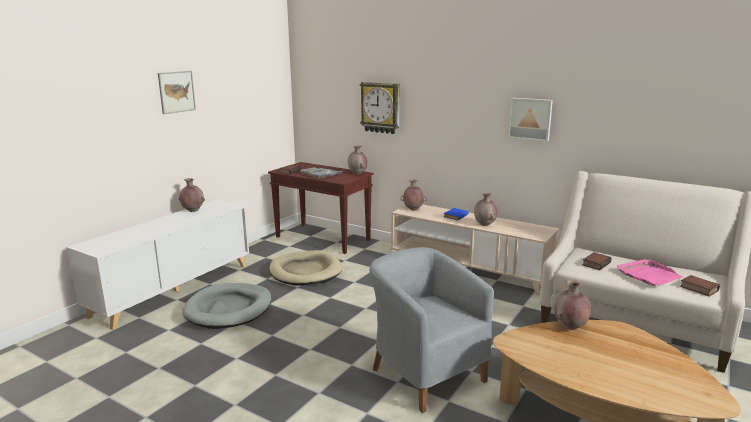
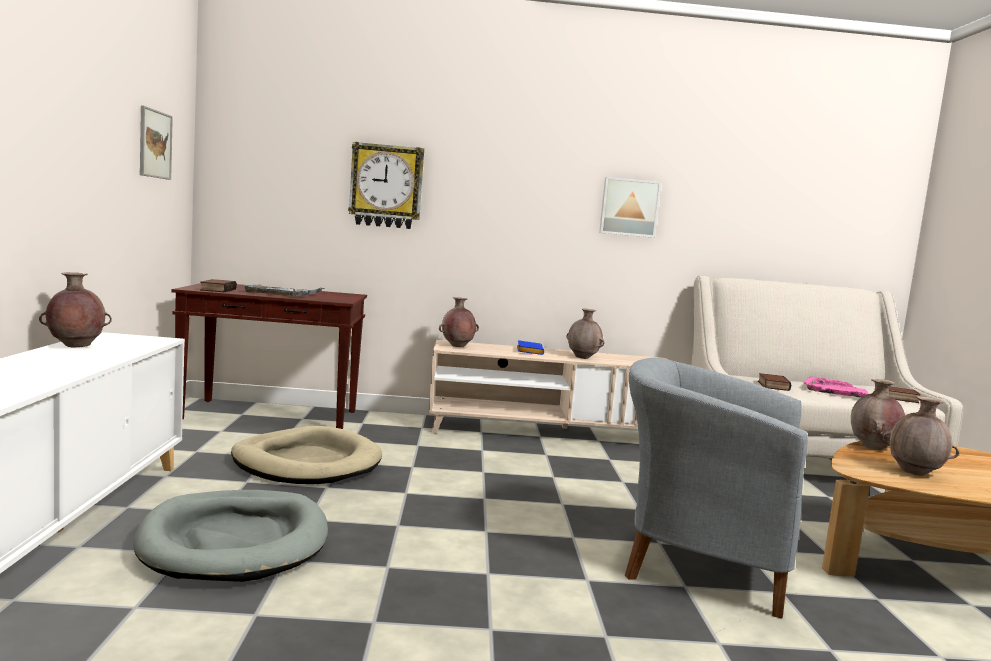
camera: 35 degrees left, 10 degrees down
(176, 92) = (49, 79): picture -> picture (155, 144)
(357, 173) = (345, 294): brown vase -> brown vase (915, 473)

